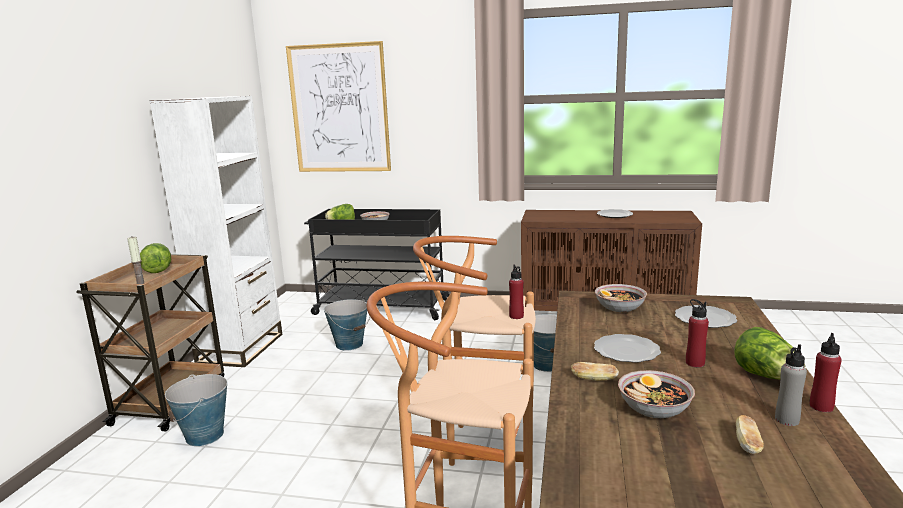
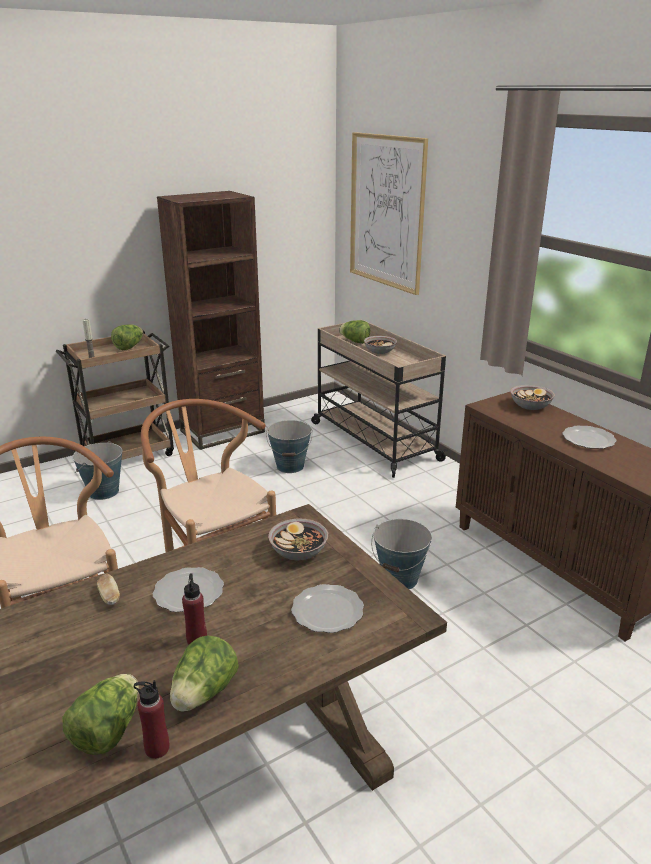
camera: 45 degrees right, 10 degrees up
(241, 348) = (222, 431): white bookcase -> brown bookcase
(380, 307) = (373, 440): black cart -> beige cart
(516, 316) = (225, 509): red bottle -> none
(654, 409) = (73, 647): bowl -> bowl (530, 406)
(748, 444) = (40, 719): bread -> none
(786, 420) = (108, 731): grey bottle -> lettuce

